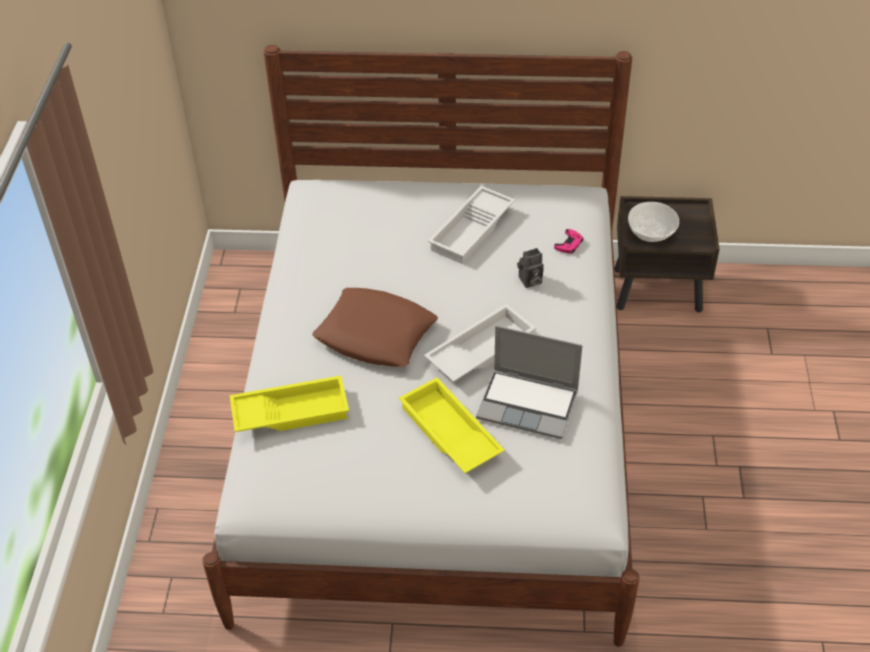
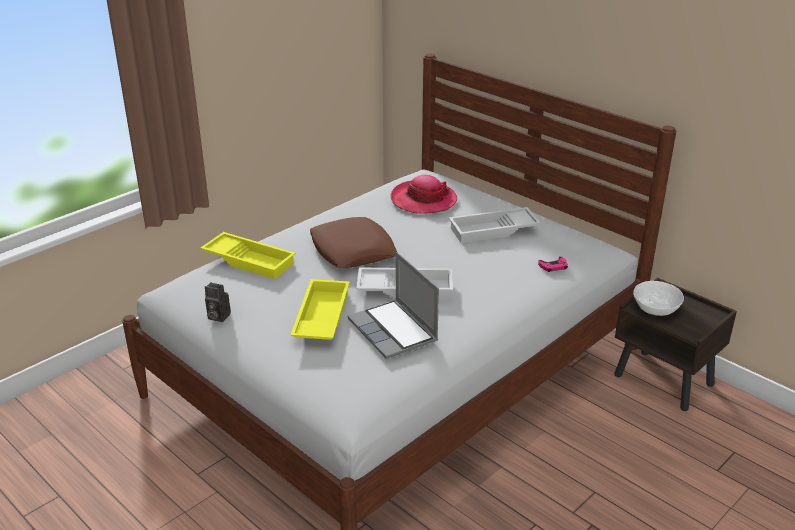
camera: 40 degrees right, 15 degrees down
(361, 228) = (423, 200): none -> hat
(529, 281) = (494, 272): camera -> camera (217, 316)

